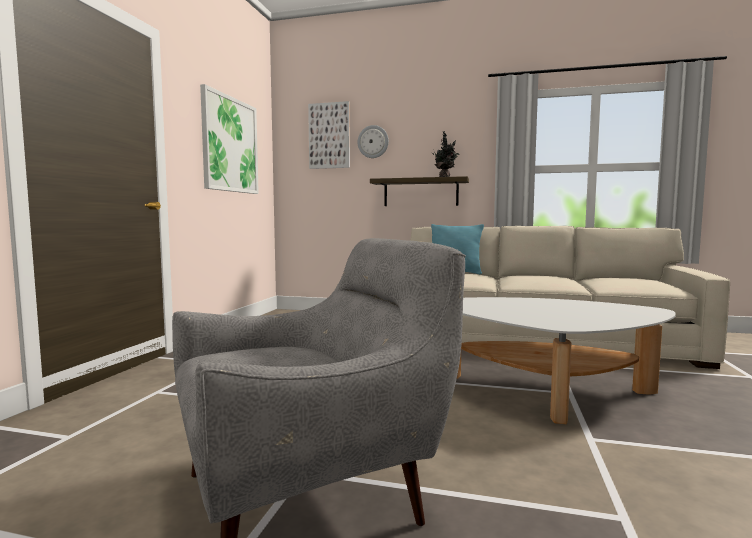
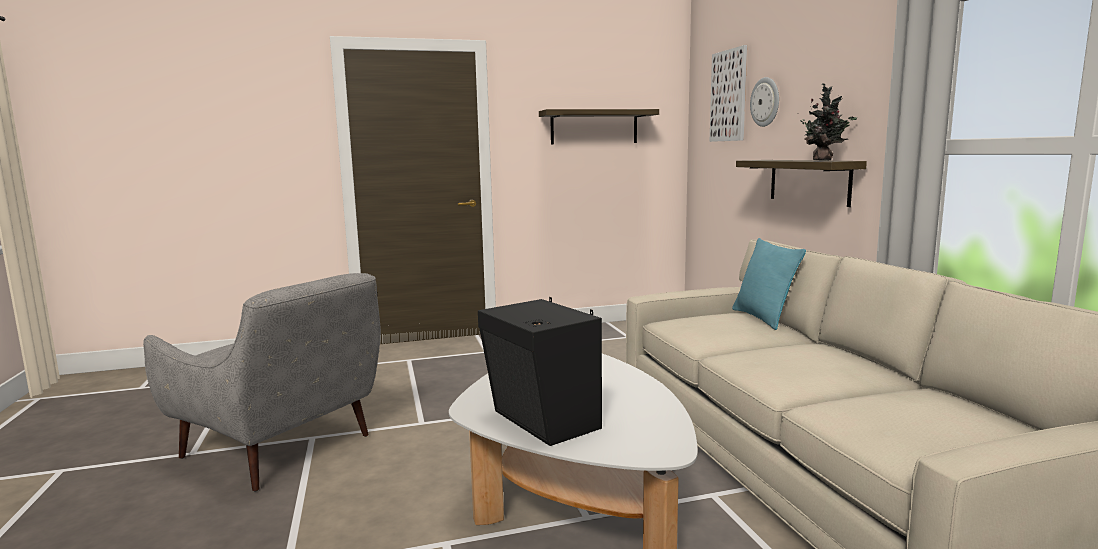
camera: 60 degrees right, 5 degrees up
(230, 145) = (594, 127): picture -> shelf
(597, 318) = (542, 422): none -> black speaker

